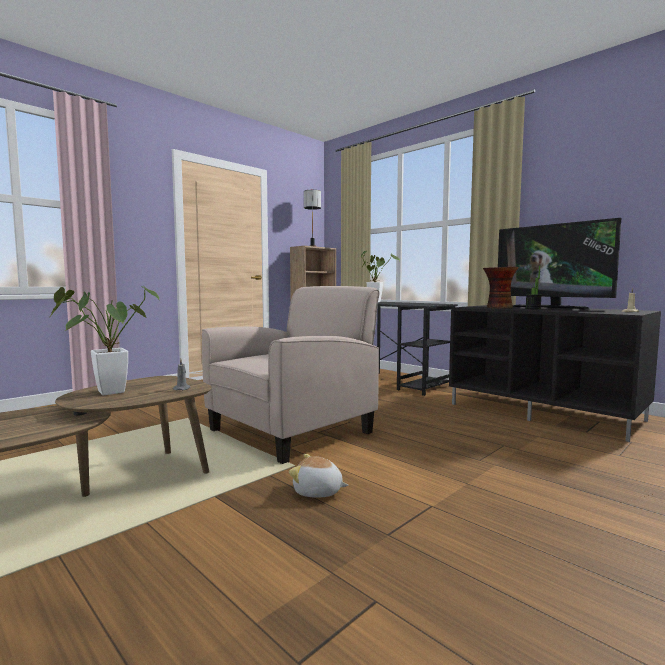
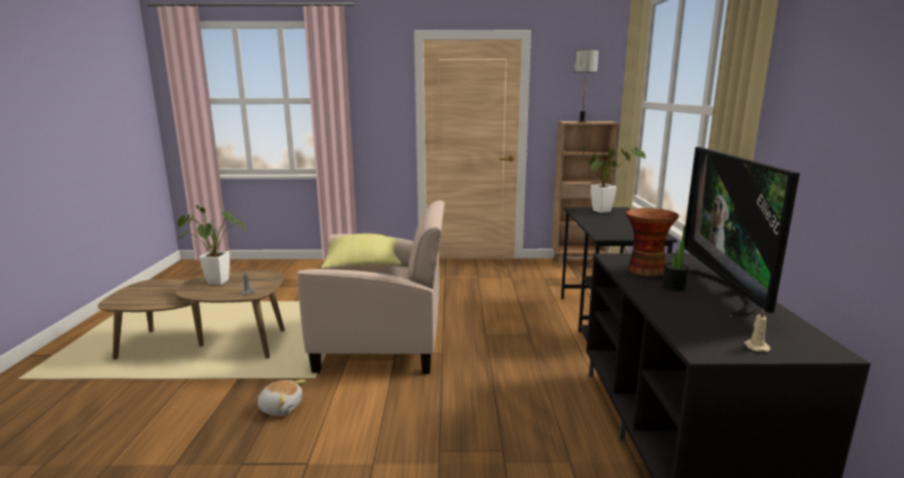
camera: 45 degrees right, 10 degrees up
(265, 355) = (364, 269): none -> yellow pillow
(317, 492) = (281, 407): plush toy -> plush toy turned 135 degrees clockwise

